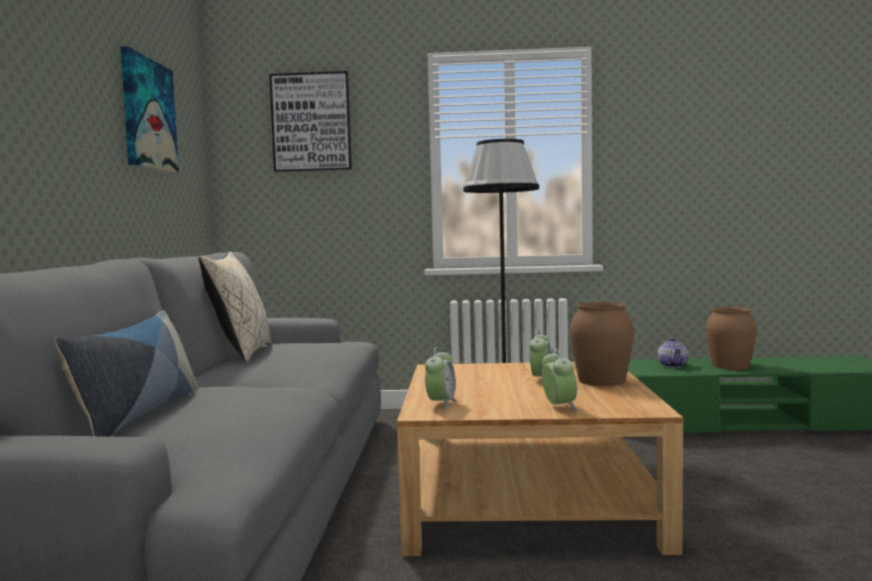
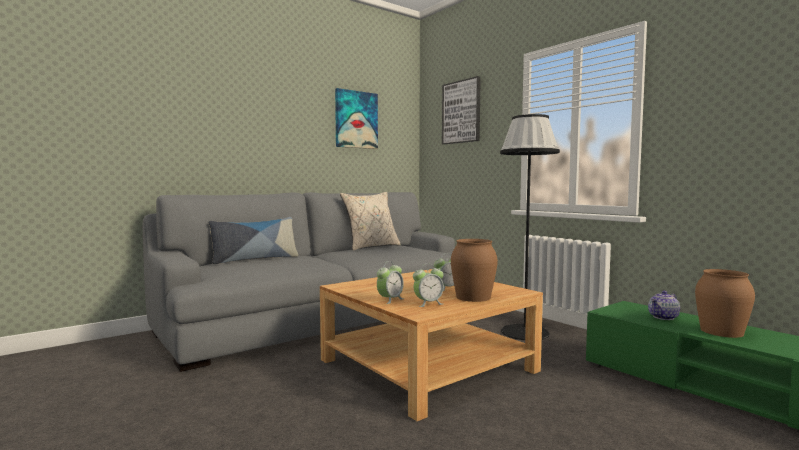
camera: 50 degrees right, 0 degrees up
(441, 404) = (359, 285): alarm clock -> alarm clock (428, 303)

